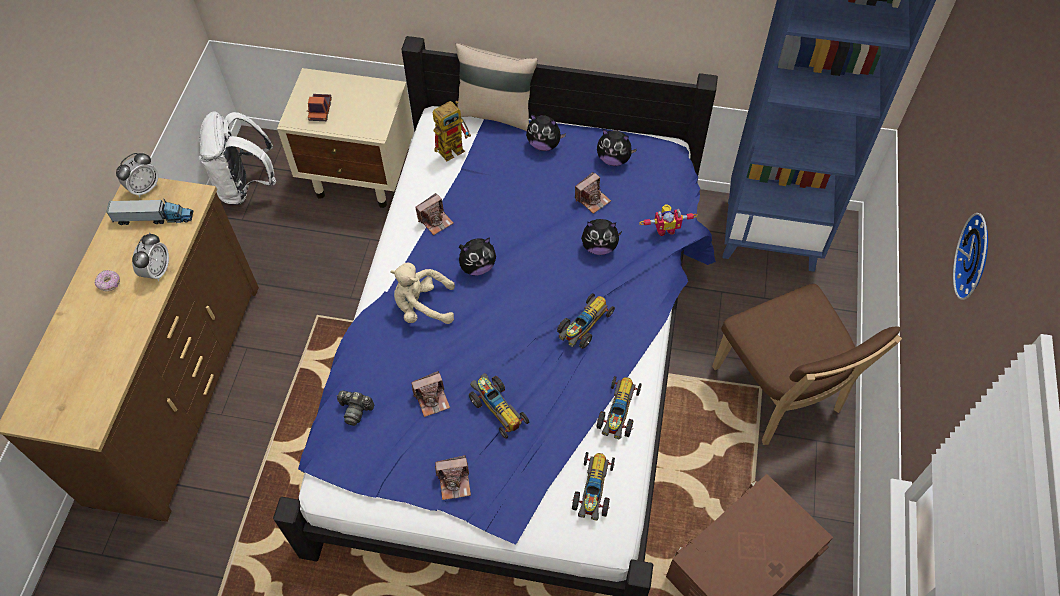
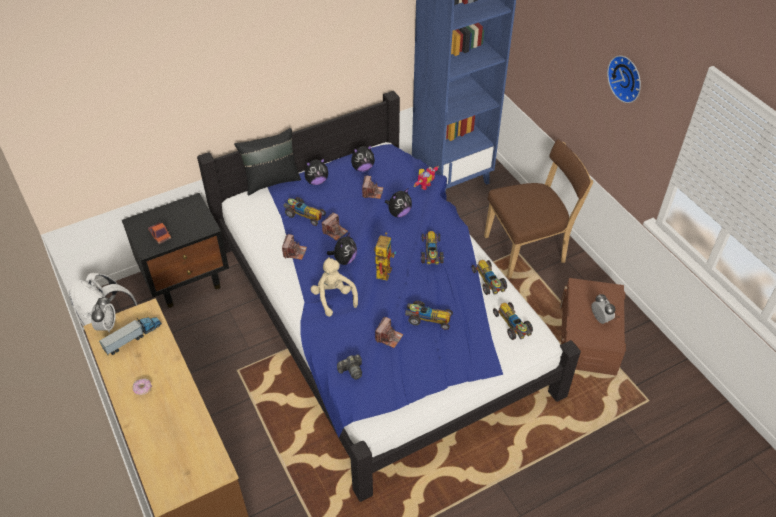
camera: 40 degrees left, 10 degrees down
(157, 271) = (168, 363): alarm clock -> alarm clock (600, 319)
(361, 176) = (187, 280): beige nightstand -> black nightstand
(422, 306) = (334, 297): beige plush toy -> beige plush toy turned 105 degrees clockwise
(454, 147) = (266, 210): toy robot -> toy robot (383, 269)
(454, 482) = (443, 367): camera -> camera (335, 231)
(488, 179) = (304, 214): none -> toy car
(495, 113) = (271, 181): beige pillow -> black pillow
(779, 394) = (528, 249): brown chair -> brown chair turned 45 degrees counterclockwise

